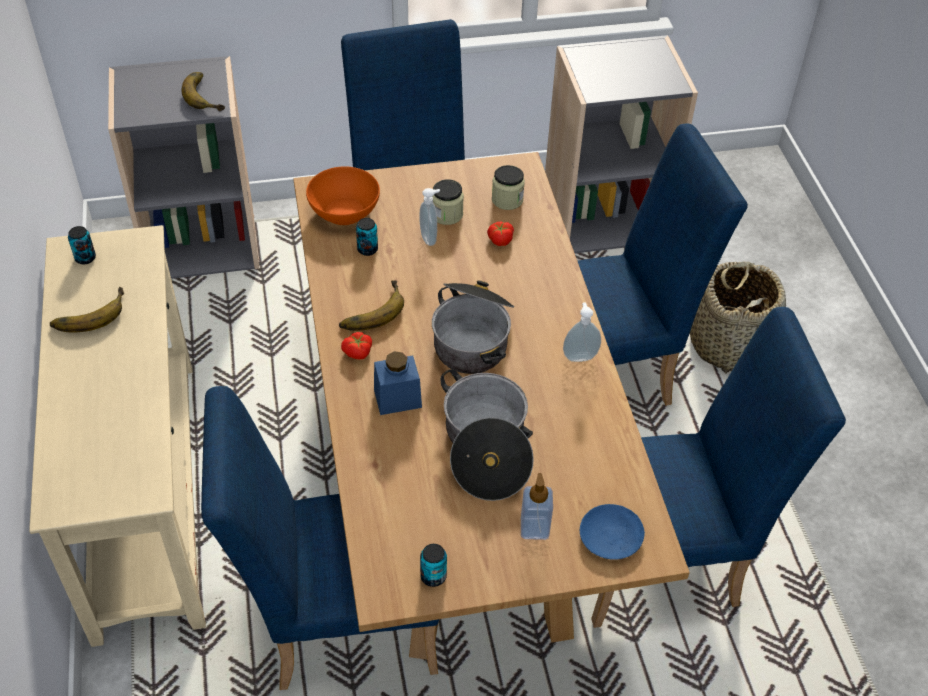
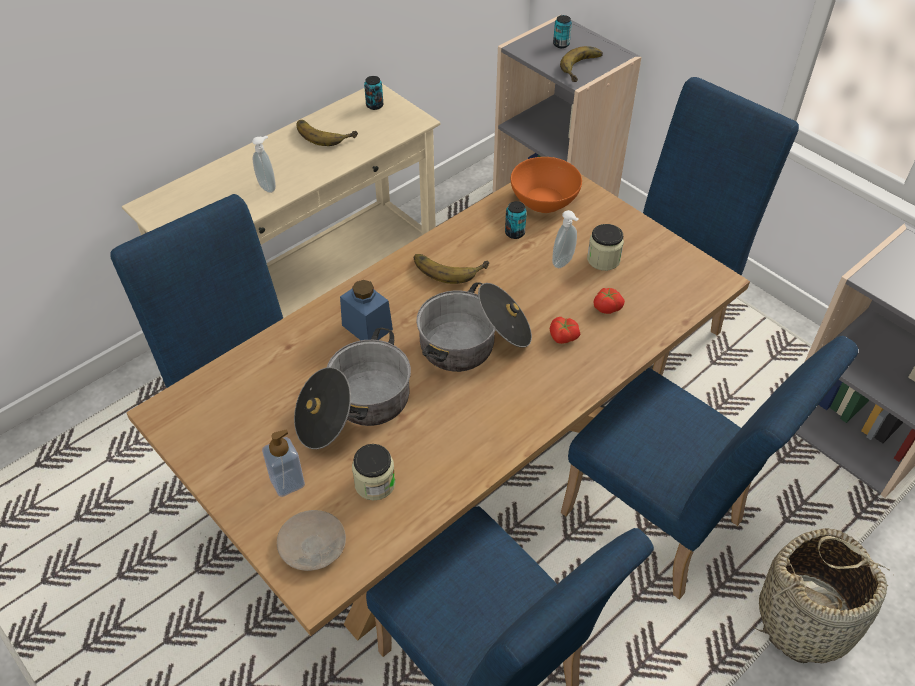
camera: 60 degrees right, 0 degrees up
(358, 353) = (397, 281): tomato -> tomato (563, 337)
(433, 576) = (197, 436): can -> can (561, 44)
(507, 200) = (662, 289): jar -> jar (375, 483)
(579, 356) = (513, 427): soap dispenser -> soap dispenser (268, 186)
(611, 536) = (313, 545): blue plate -> beige plate

